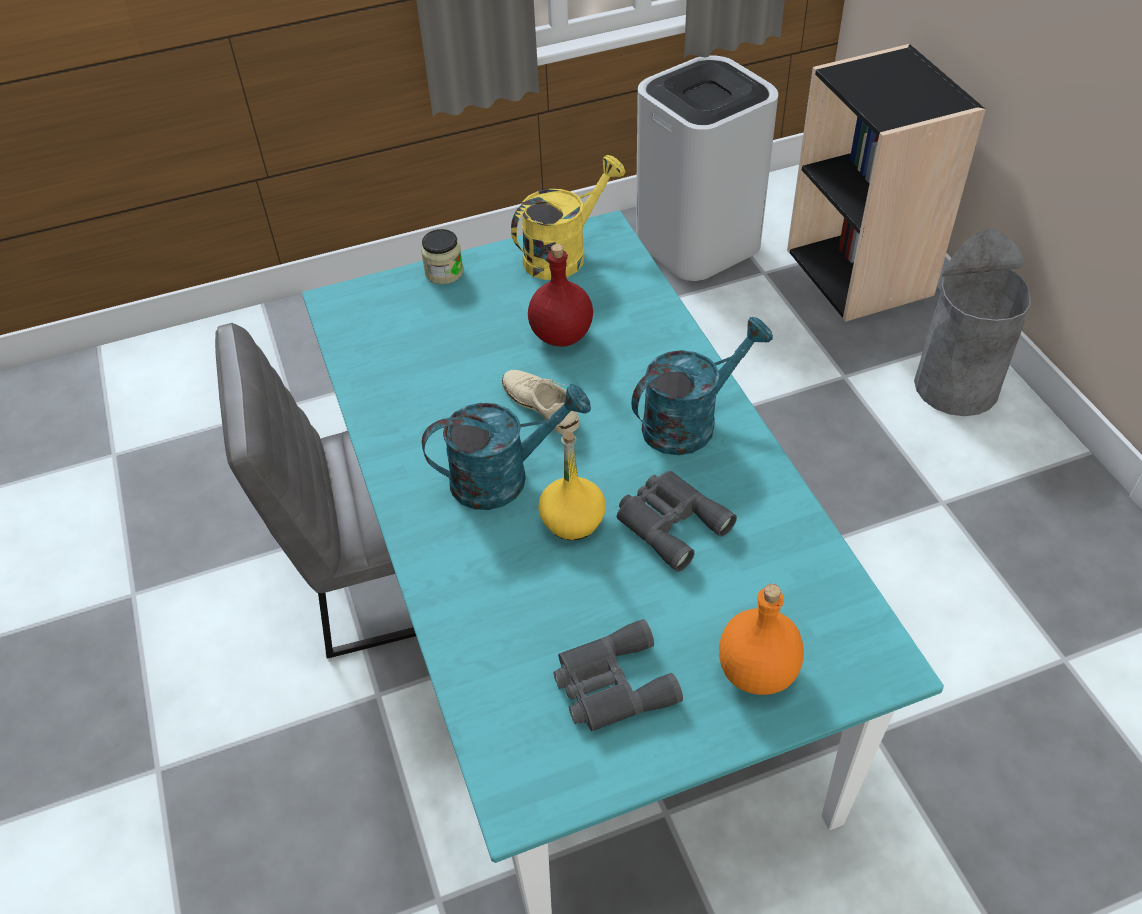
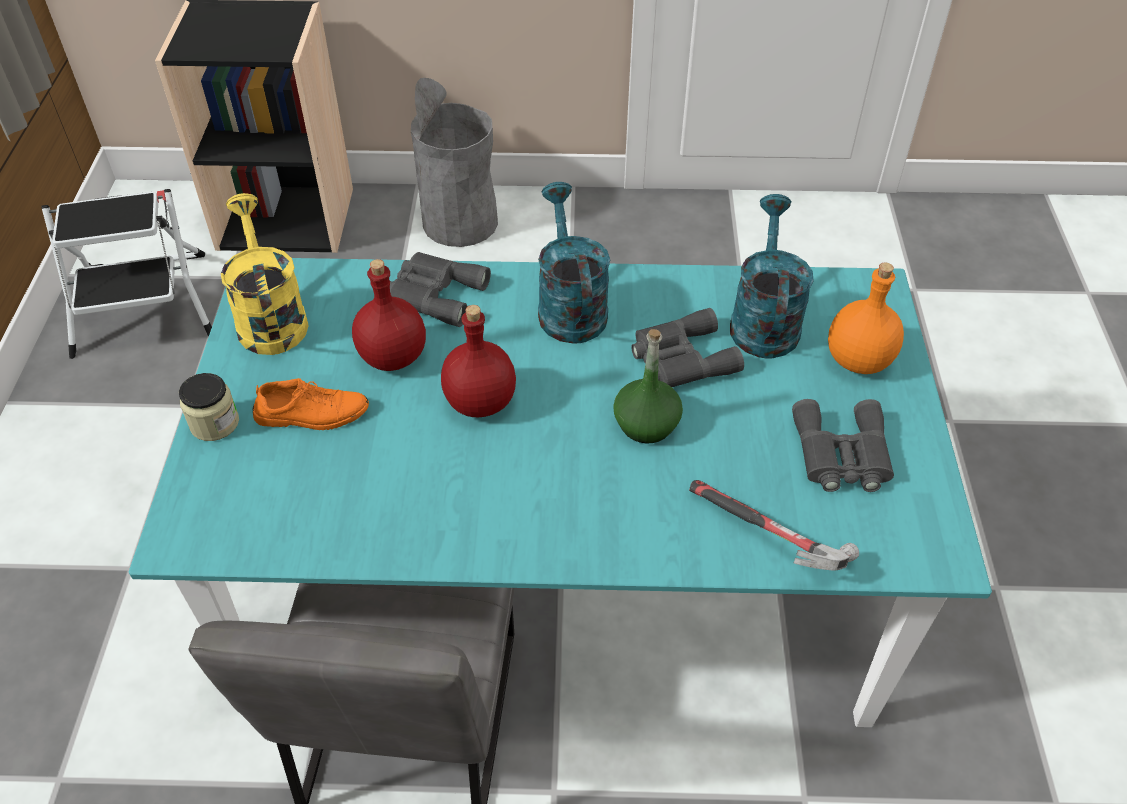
camera: 70 degrees left, 0 degrees up
(478, 316) = (312, 414): none -> orange shoe
(478, 649) = (768, 539): none -> hammer
(503, 477) = (562, 459): turquoise watering can -> turquoise watering can (763, 320)
(541, 405) = (481, 402): beige shoe -> red bottle
(573, 521) = (646, 424): yellow bottle -> green bottle
(649, 331) = (434, 294): none -> grey binoculars
(698, 242) = (144, 305): white trash can -> step ladder

